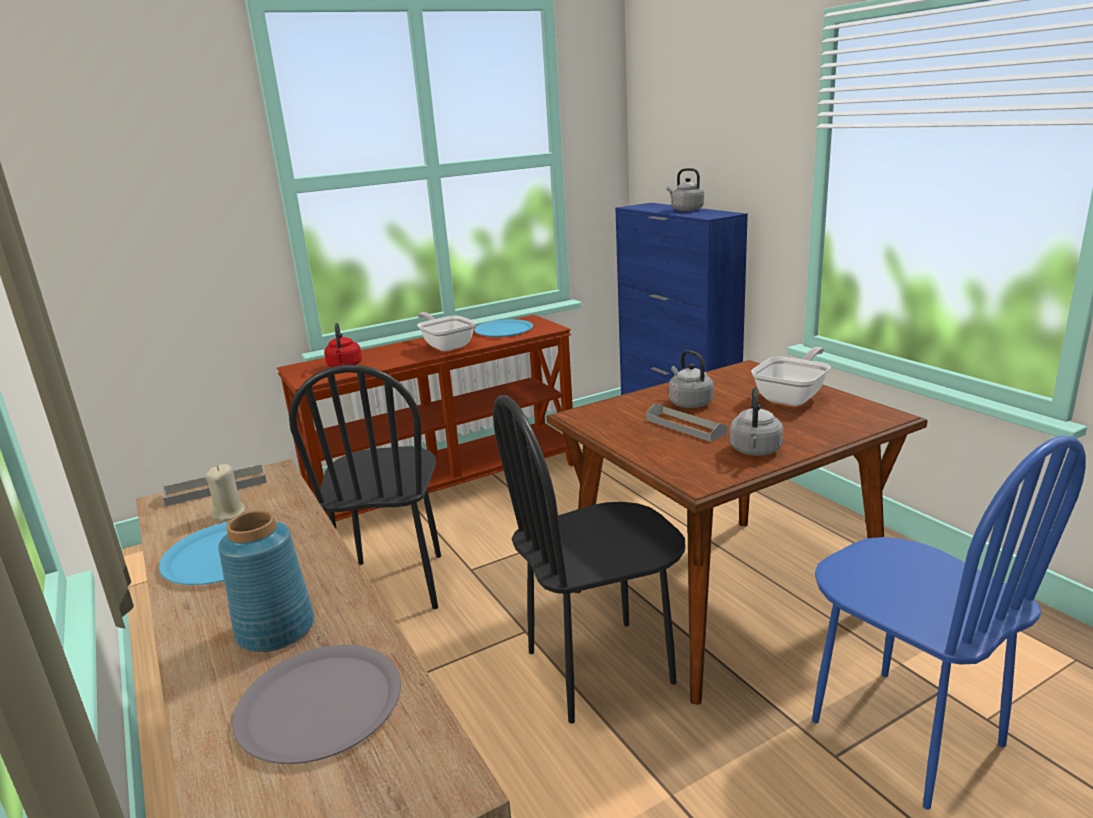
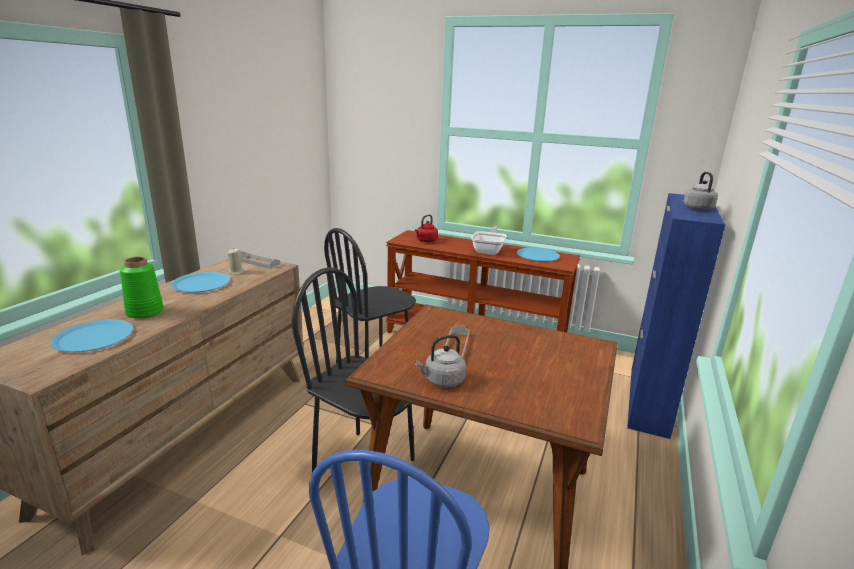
camera: 50 degrees right, 0 degrees up
(276, 629) = (145, 312): blue vase -> green vase
(320, 704) = (93, 337): grey plate -> blue plate
(689, 403) = (496, 339): grey kettle -> none
(793, 396) = (562, 375): frying pan -> none

